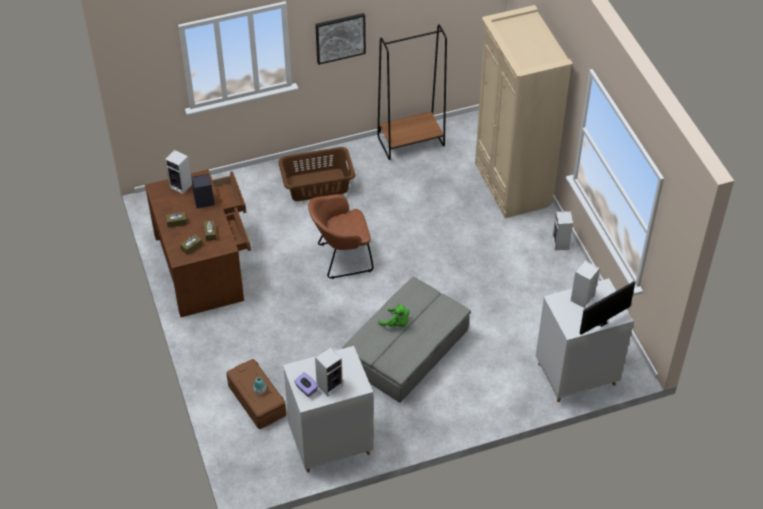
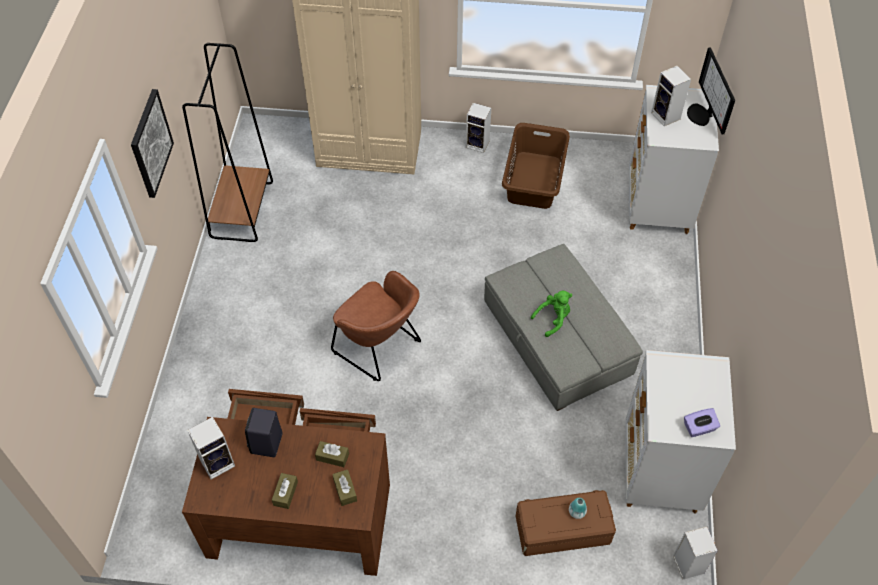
camera: 65 degrees left, 5 degrees up
(317, 185) = (245, 329): brown laundry basket -> brown laundry basket (533, 180)
(330, 385) = (701, 399): speaker -> speaker (687, 563)
(341, 257) = (380, 349): brown armchair -> brown armchair turned 60 degrees counterclockwise

